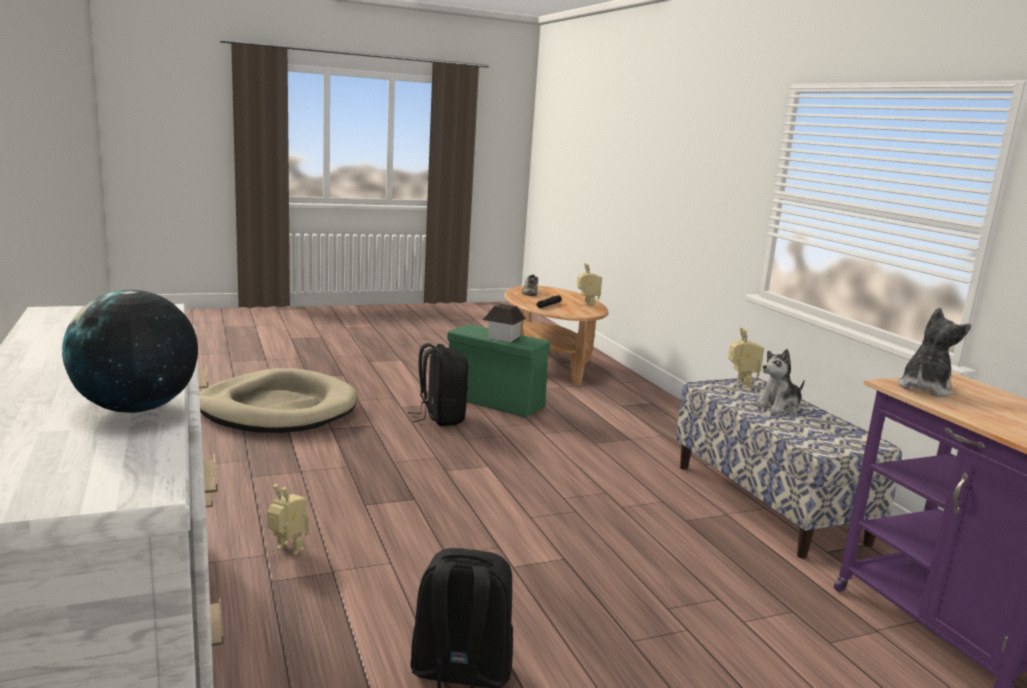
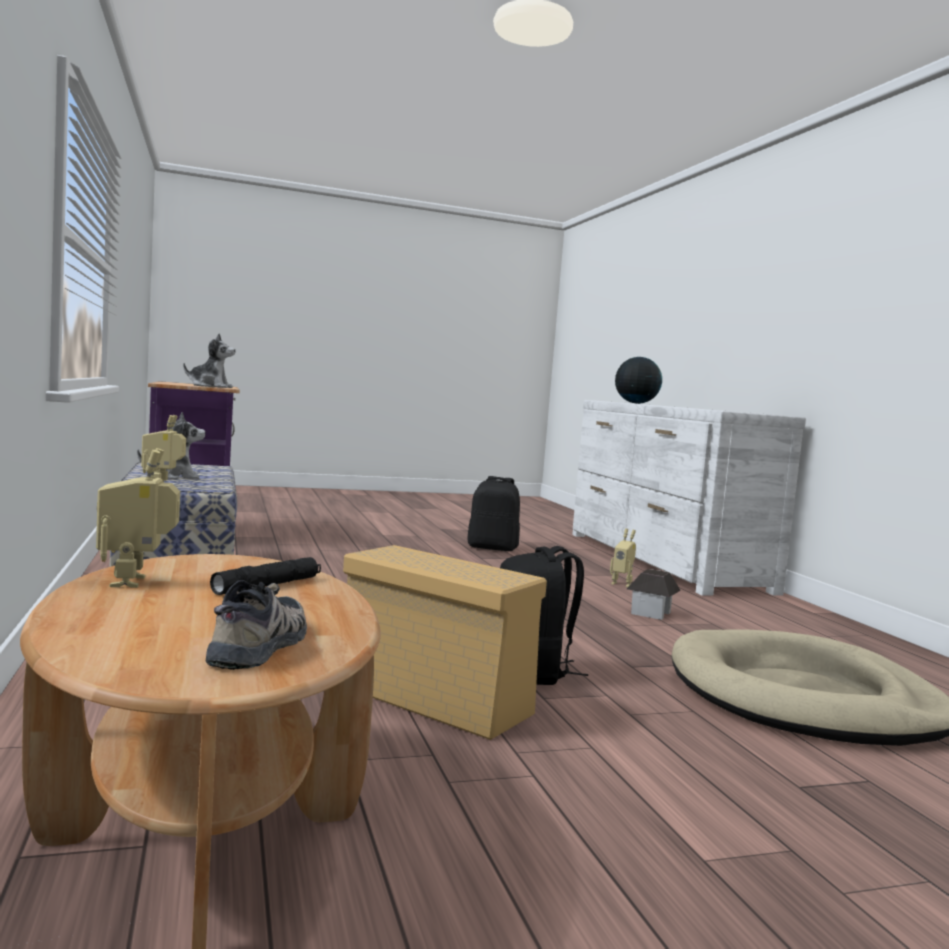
camera: 175 degrees left, 10 degrees down
(496, 401) = (429, 699): green storage box -> beige storage box
(503, 337) = (434, 562): toy house -> toy house (651, 613)
(924, 388) = (210, 386): plush toy -> plush toy turned 135 degrees counterclockwise

